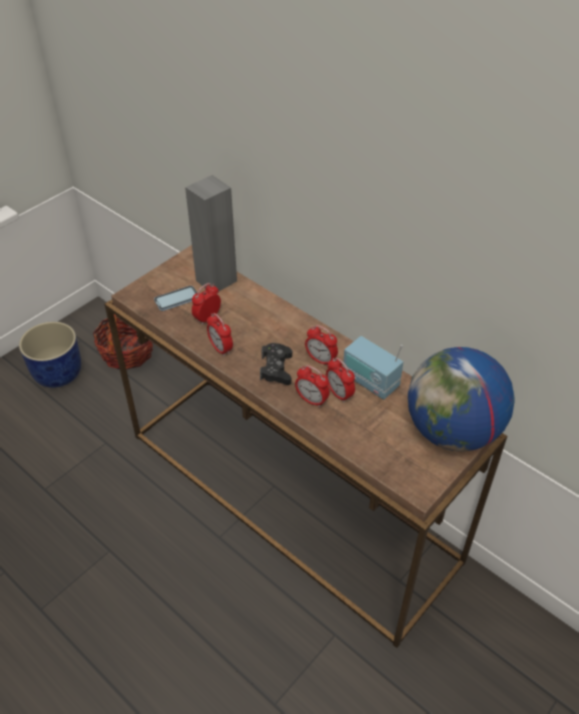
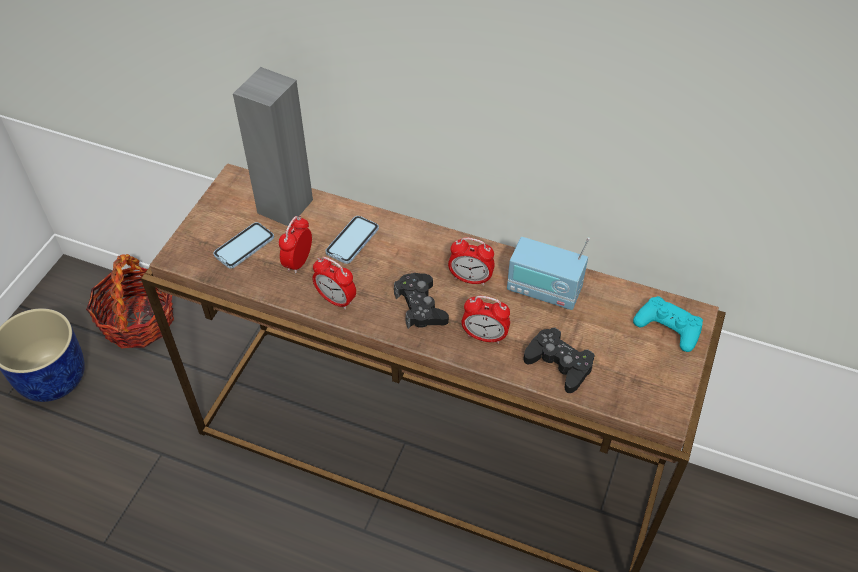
camera: 20 degrees left, 5 degrees up
(250, 314) = (352, 241): none -> phone
(339, 394) = (514, 318): alarm clock -> none
(356, 433) = (559, 364): none -> black game controller
(452, 432) = (668, 327): globe -> turquoise game controller

